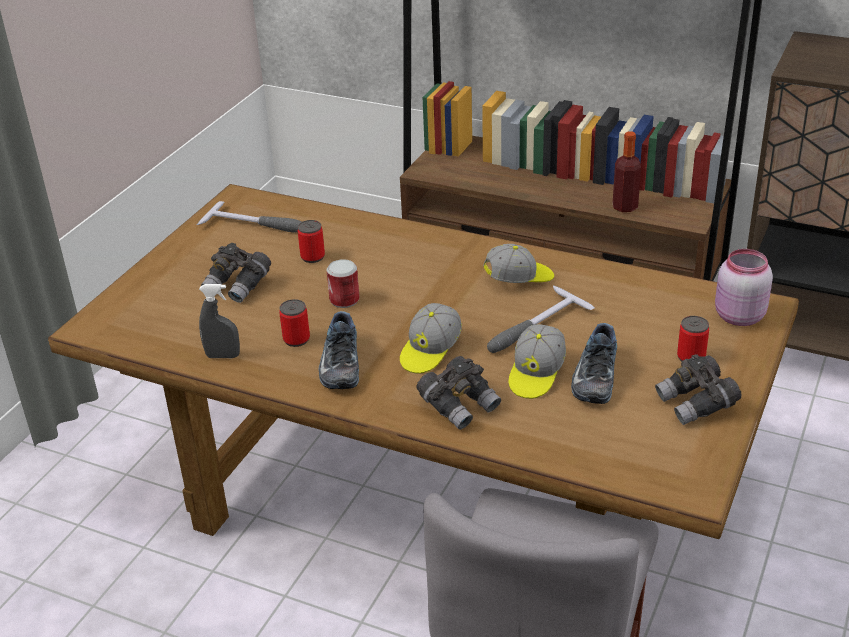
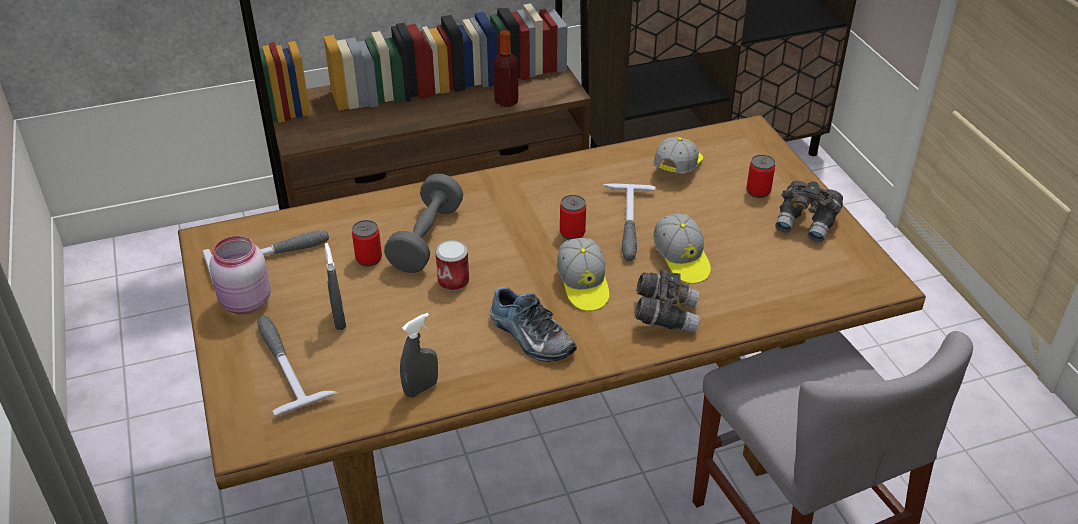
camera: 45 degrees left, 5 degrees up
(170, 296) = (285, 364): none -> hammer
(238, 286) = (339, 320): grey binoculars -> grey spray bottle
(296, 339) = (463, 337): can -> can (572, 233)
(369, 262) = (426, 239): none -> grey dumbbell
(519, 279) = (565, 192): cap -> cap (678, 167)
(593, 376) = (720, 240): shoe -> none
(737, 316) = (745, 146): pink jar -> pink jar (245, 303)

